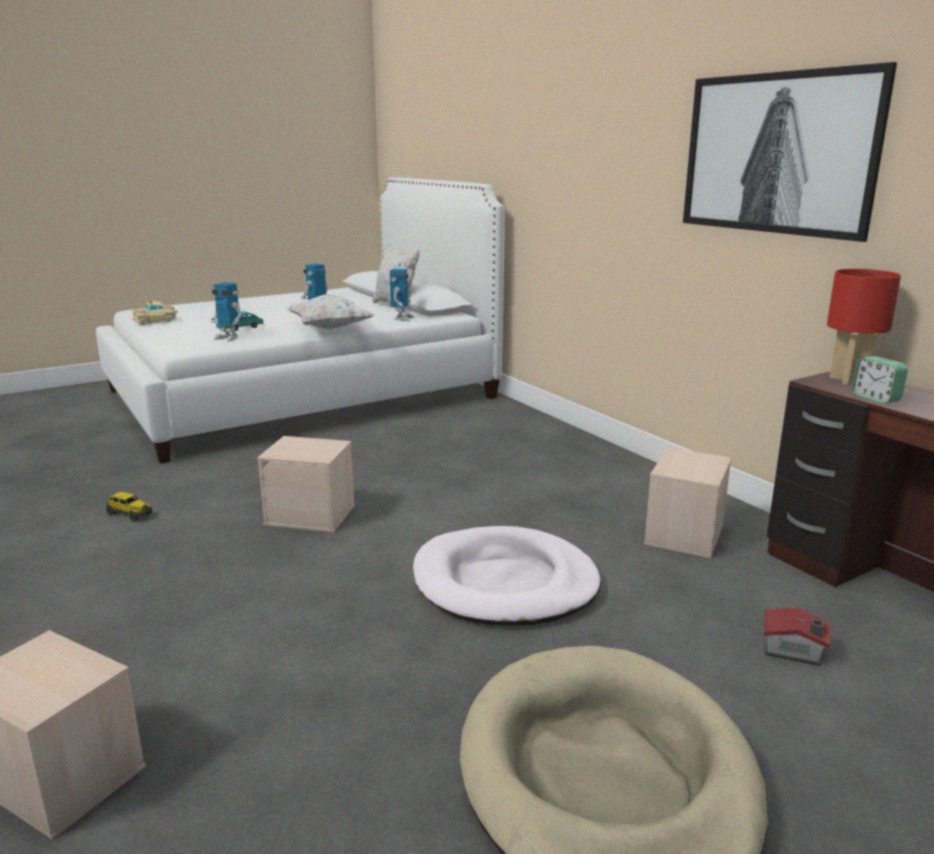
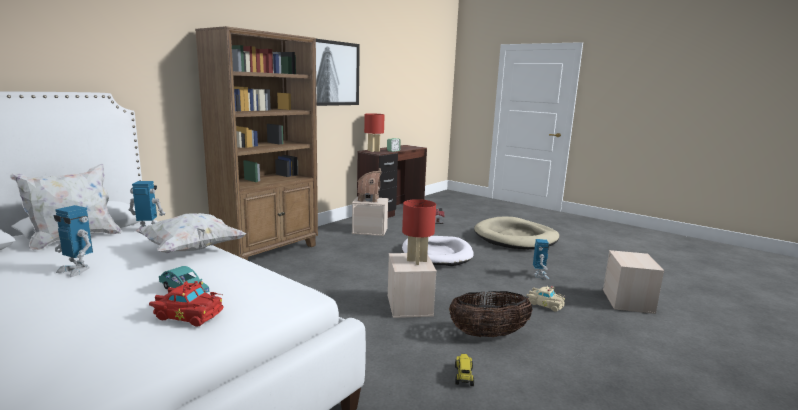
camera: 110 degrees left, 5 degrees down
(156, 321) = (106, 370): beige toy car -> beige toy car (544, 304)
(176, 551) = (488, 334): none -> basket
(197, 329) = (188, 314): none -> red toy car
(228, 338) = (242, 284): toy robot -> toy robot (539, 276)
(303, 451) = (416, 260): none -> red table lamp
(570, 447) = (268, 251): none -> brown bookcase
(694, 464) = (369, 199): none -> toy house

